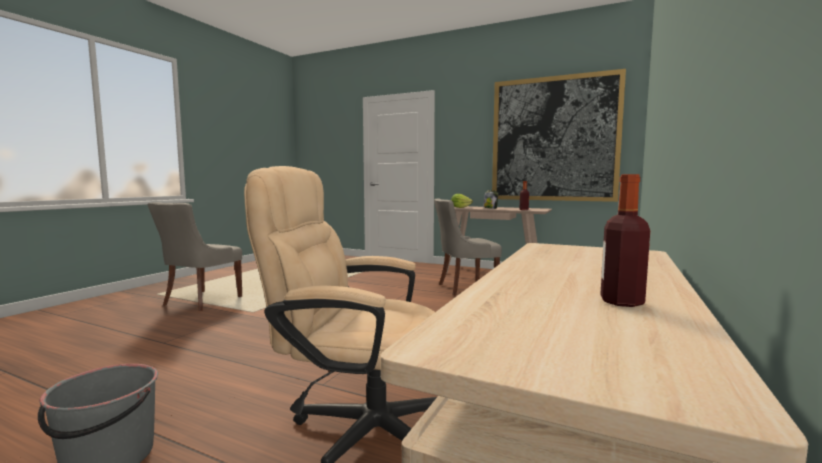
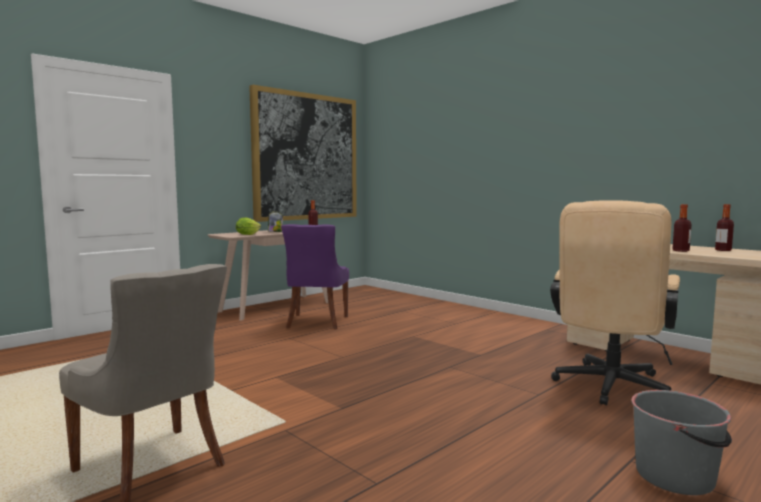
camera: 70 degrees left, 0 degrees up
(465, 288) = (316, 322): grey chair -> purple chair
(534, 276) = (680, 251): none -> bottle

